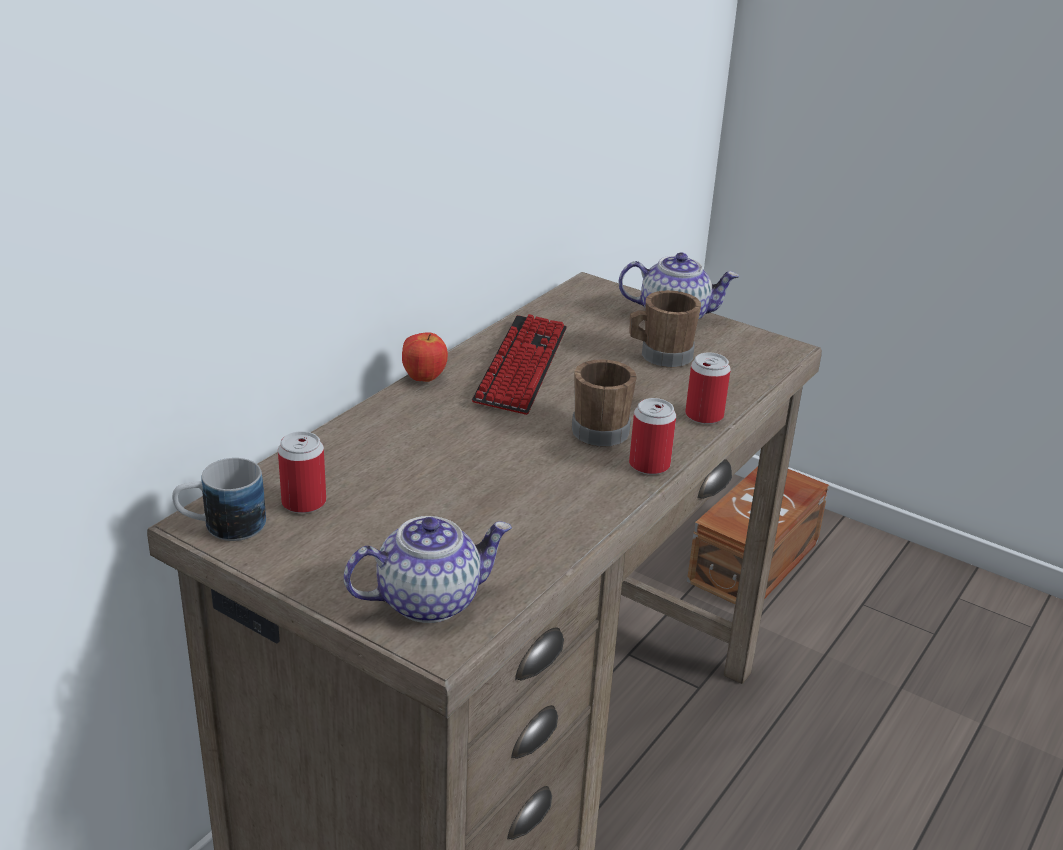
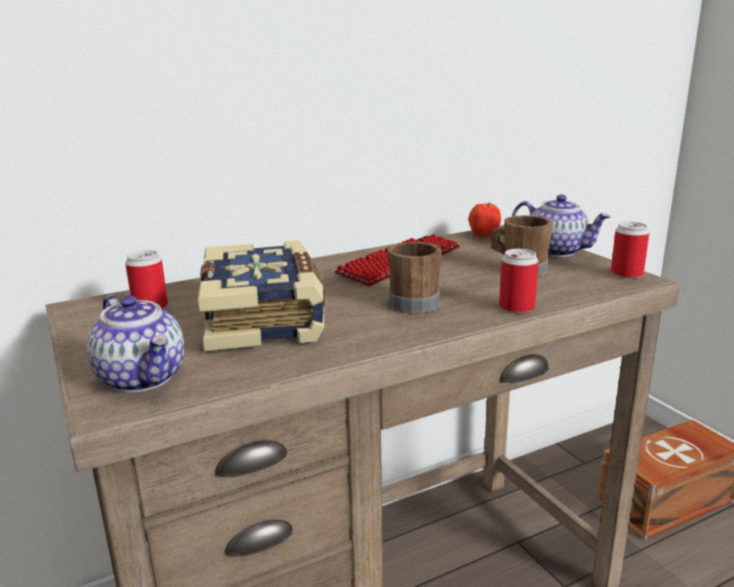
camera: 30 degrees right, 10 degrees down
(222, 527) = (83, 310): mug -> none
(424, 378) = (323, 260): apple -> apple (484, 236)
(429, 600) = (143, 378): teapot -> teapot turned 45 degrees clockwise
(463, 487) = (266, 318): none -> book
(649, 465) = (430, 329): can -> can (626, 274)

